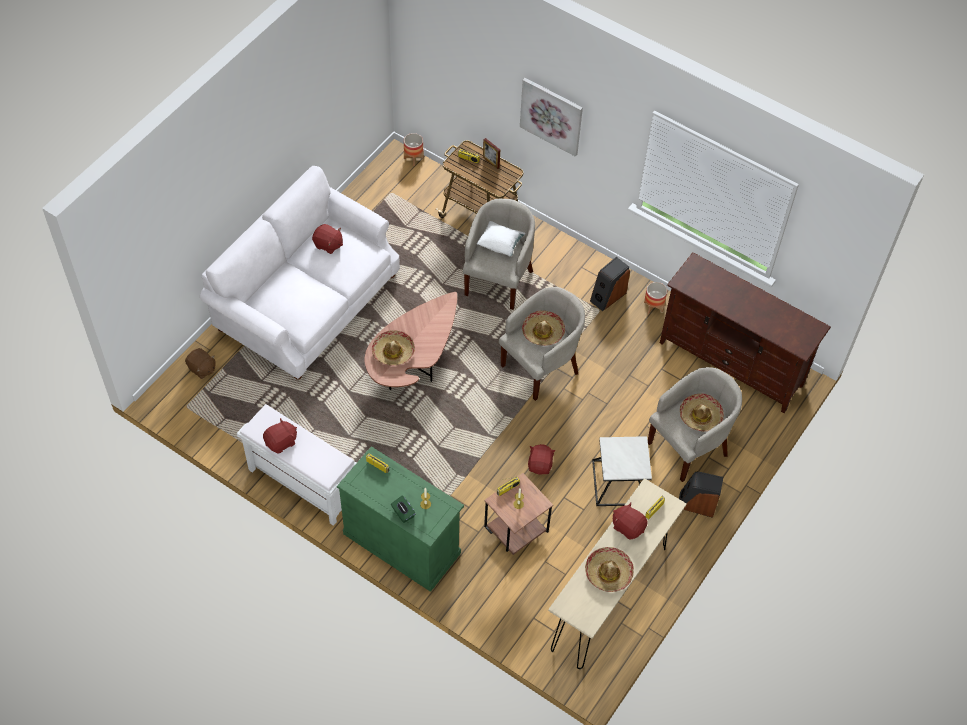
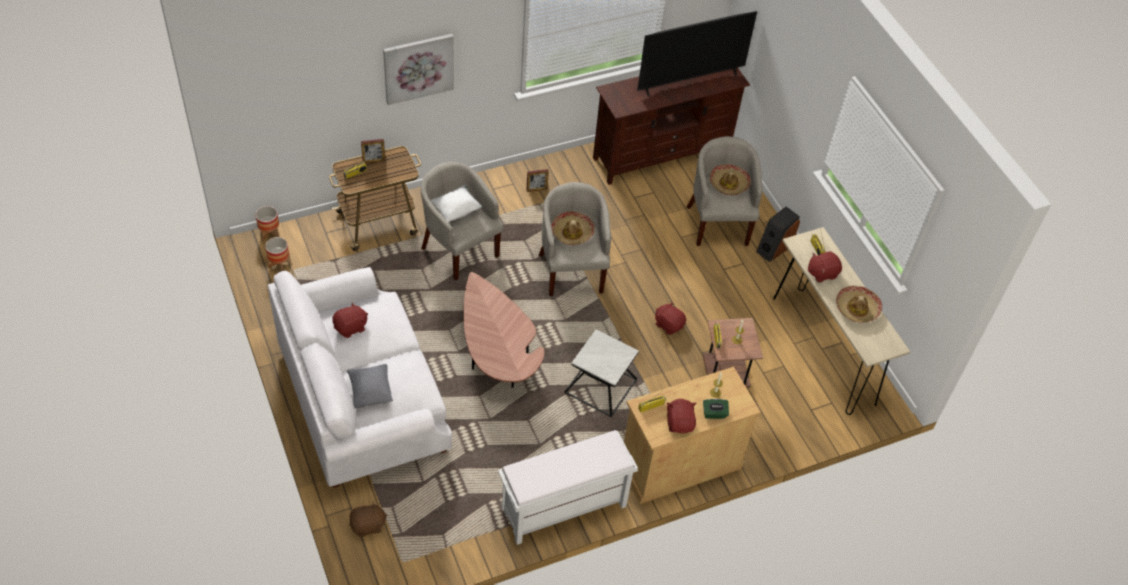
camera: 60 degrees left, 5 degrees down
(279, 289) = (370, 392): none -> grey pillow
(281, 442) = (556, 476): red plush toy -> red plush toy (680, 423)
(393, 352) = (499, 350): hat -> none
(402, 543) = (679, 464): green cabinet -> beige cabinet
(607, 296) = (536, 189): speaker -> picture frame
(620, 482) = (721, 283): side table -> side table (600, 386)
(653, 307) = (570, 168): planter -> planter (279, 264)
(765, 314) = (690, 81): none -> television

